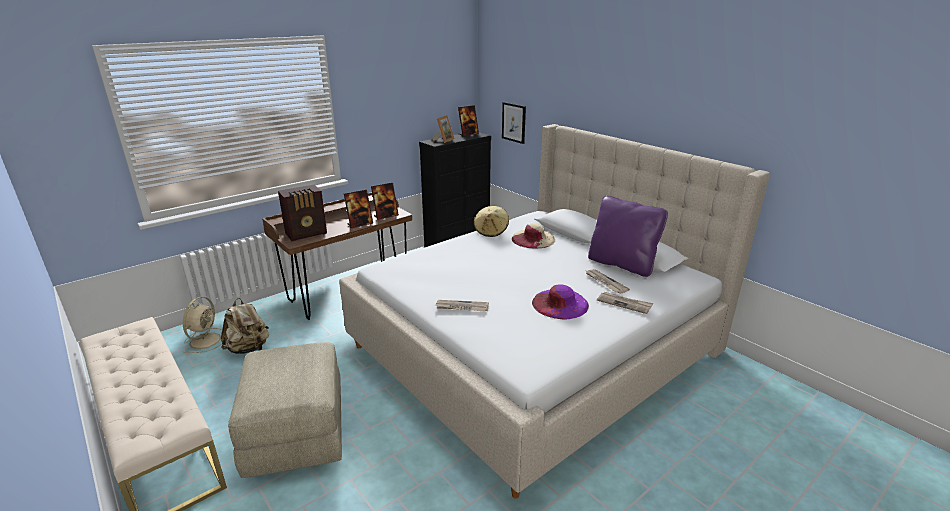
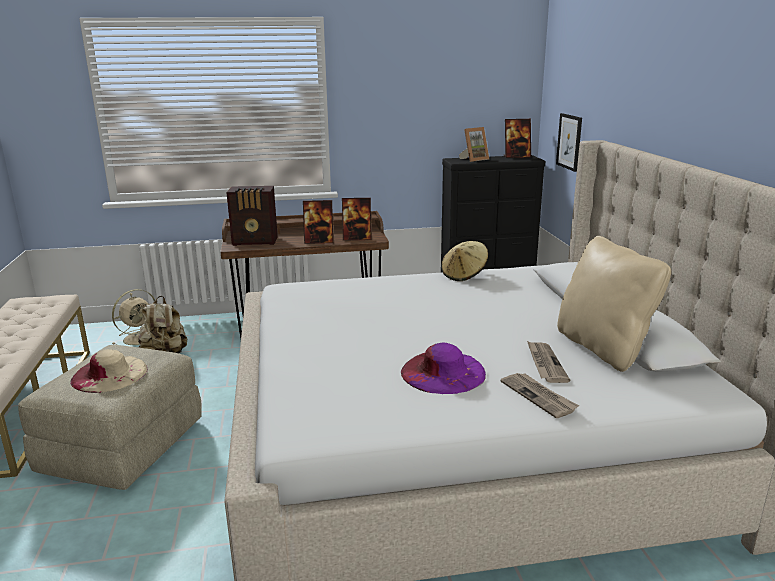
camera: 30 degrees right, 5 degrees down
(461, 307) = (315, 345): newspaper -> none
(533, 239) = (509, 293): beige hat -> beige hat (109, 374)
(622, 264) = (603, 348): purple pillow -> beige pillow

